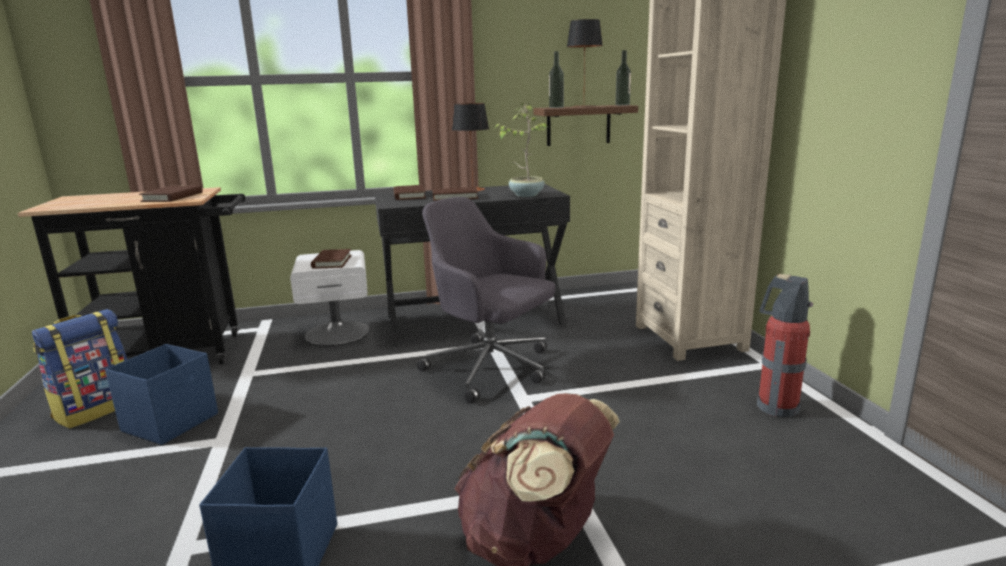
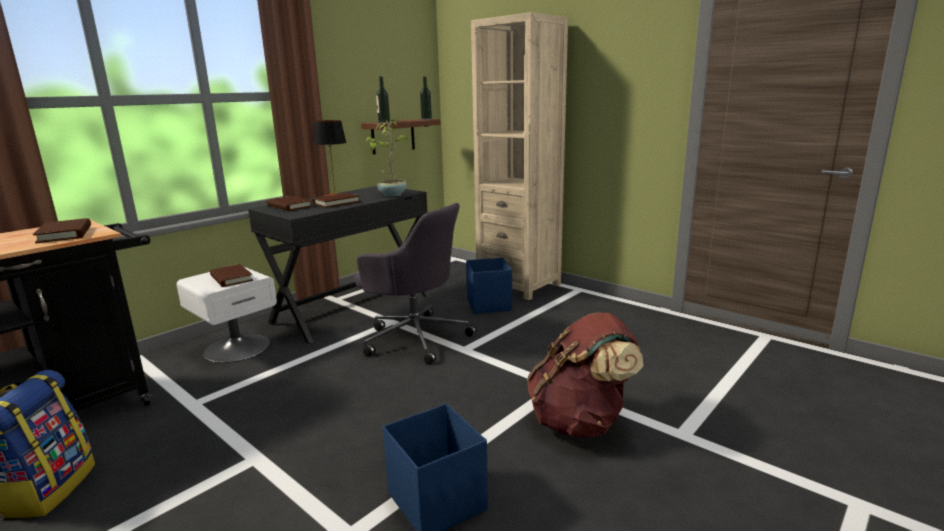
camera: 35 degrees left, 0 degrees up
(172, 422) = (173, 465): blue storage box -> blue storage box (489, 304)
(491, 369) = (415, 337): grey office chair -> grey office chair turned 150 degrees counterclockwise
(583, 106) = (399, 120): table lamp -> none
(775, 406) = (609, 311): fire extinguisher -> none

